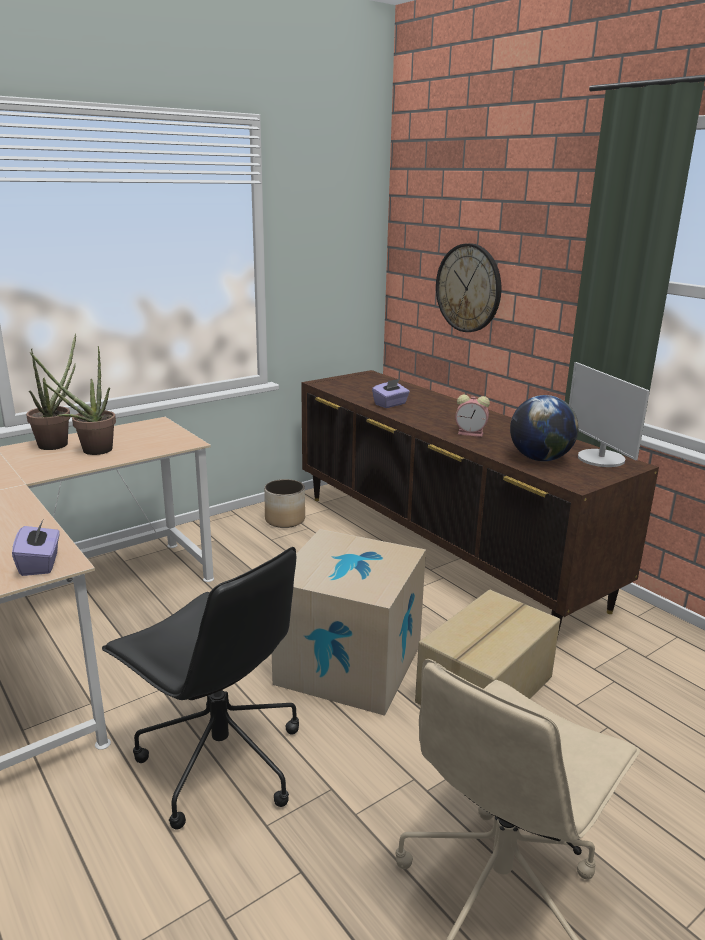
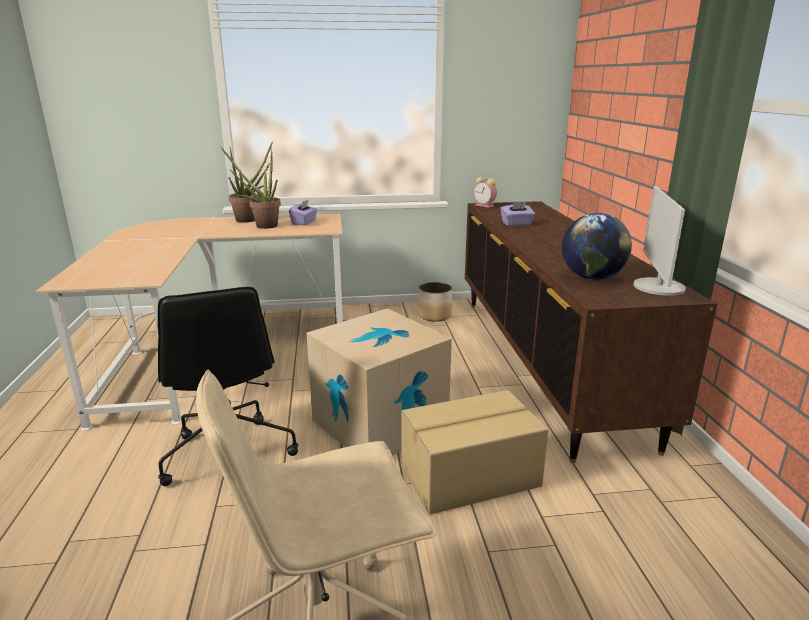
camera: 30 degrees right, 0 degrees up
(40, 564) = (136, 277): purple tissue box -> purple tissue box (304, 222)
(468, 288) = (616, 123): wall clock -> none
(471, 433) = (556, 251): alarm clock -> alarm clock (485, 205)

